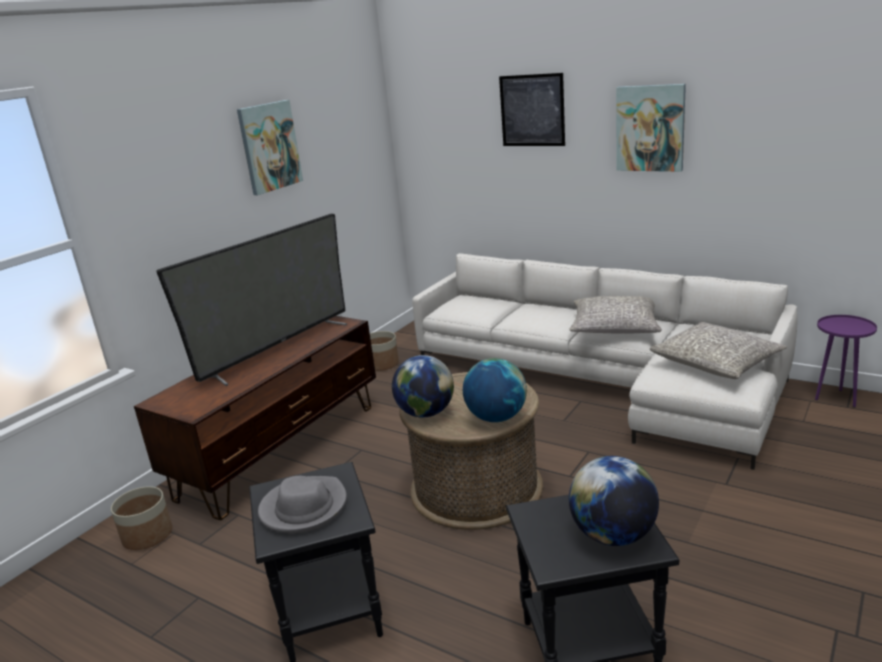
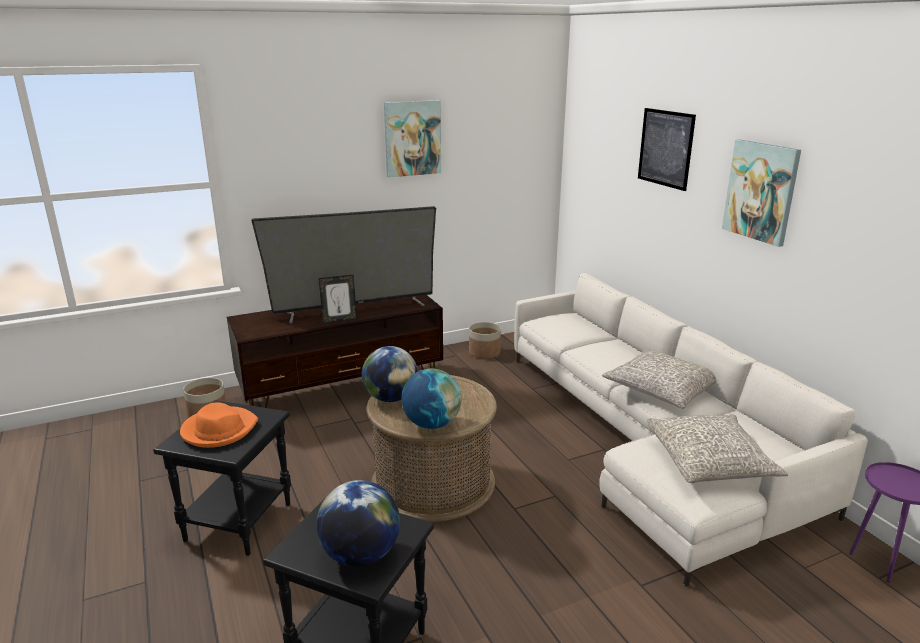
camera: 30 degrees right, 0 degrees up
(278, 364) = (339, 320): none -> picture frame
(303, 508) = (219, 430): grey hat -> orange hat

